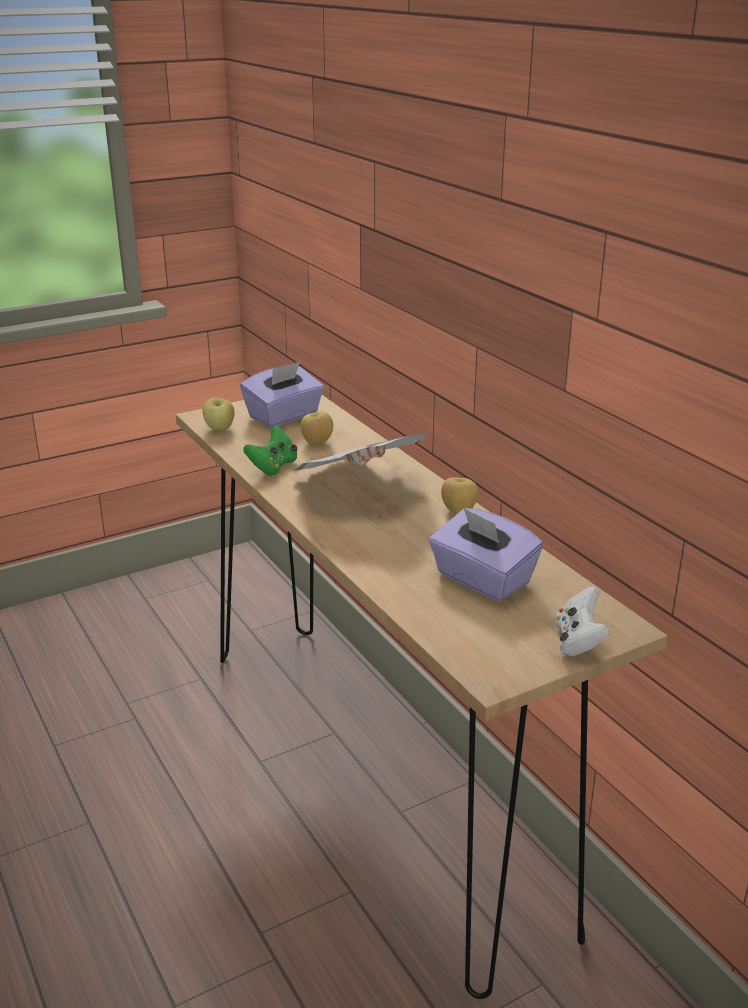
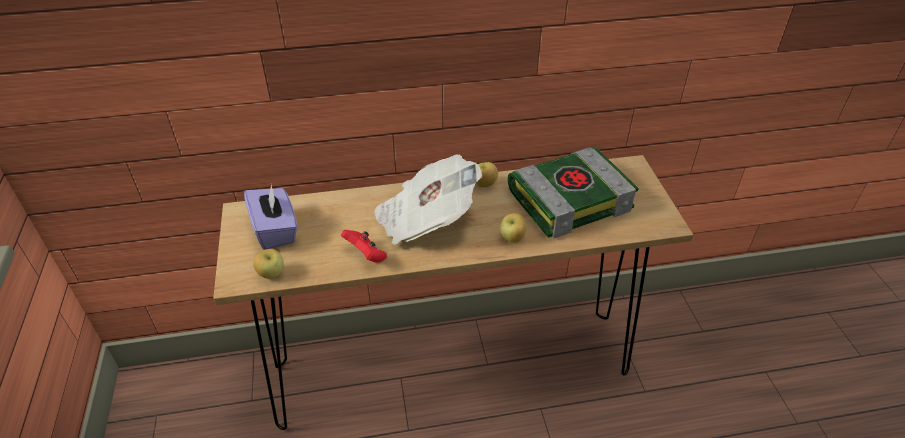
camera: 70 degrees left, 15 degrees up
(273, 467) = (366, 256): green game controller -> red game controller
(316, 443) = (339, 223): apple -> apple (512, 238)
(482, 579) = (570, 199): purple tissue box -> book
(578, 641) = (642, 184): white game controller -> none

